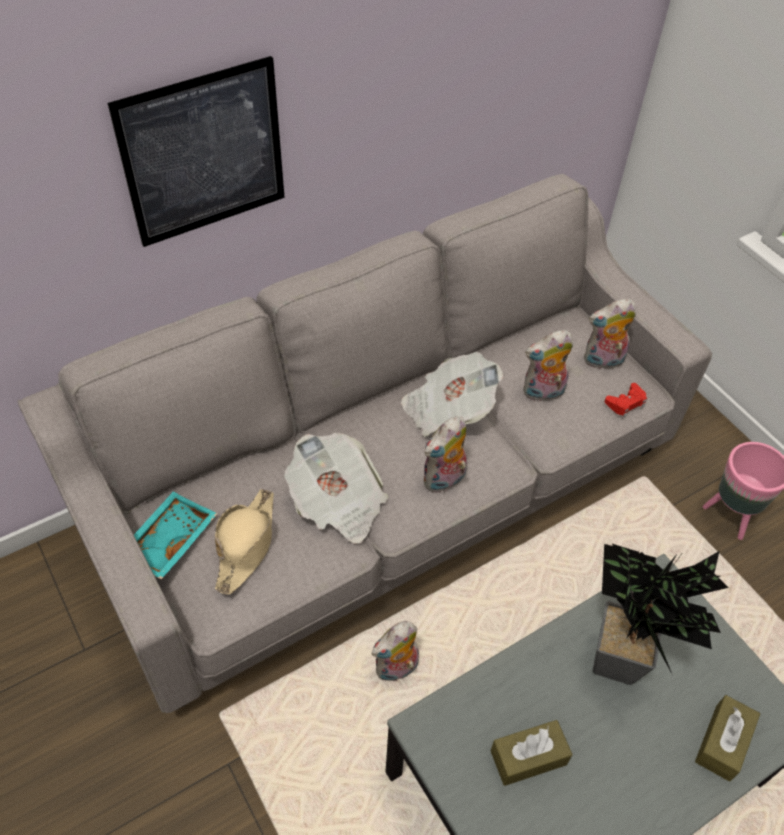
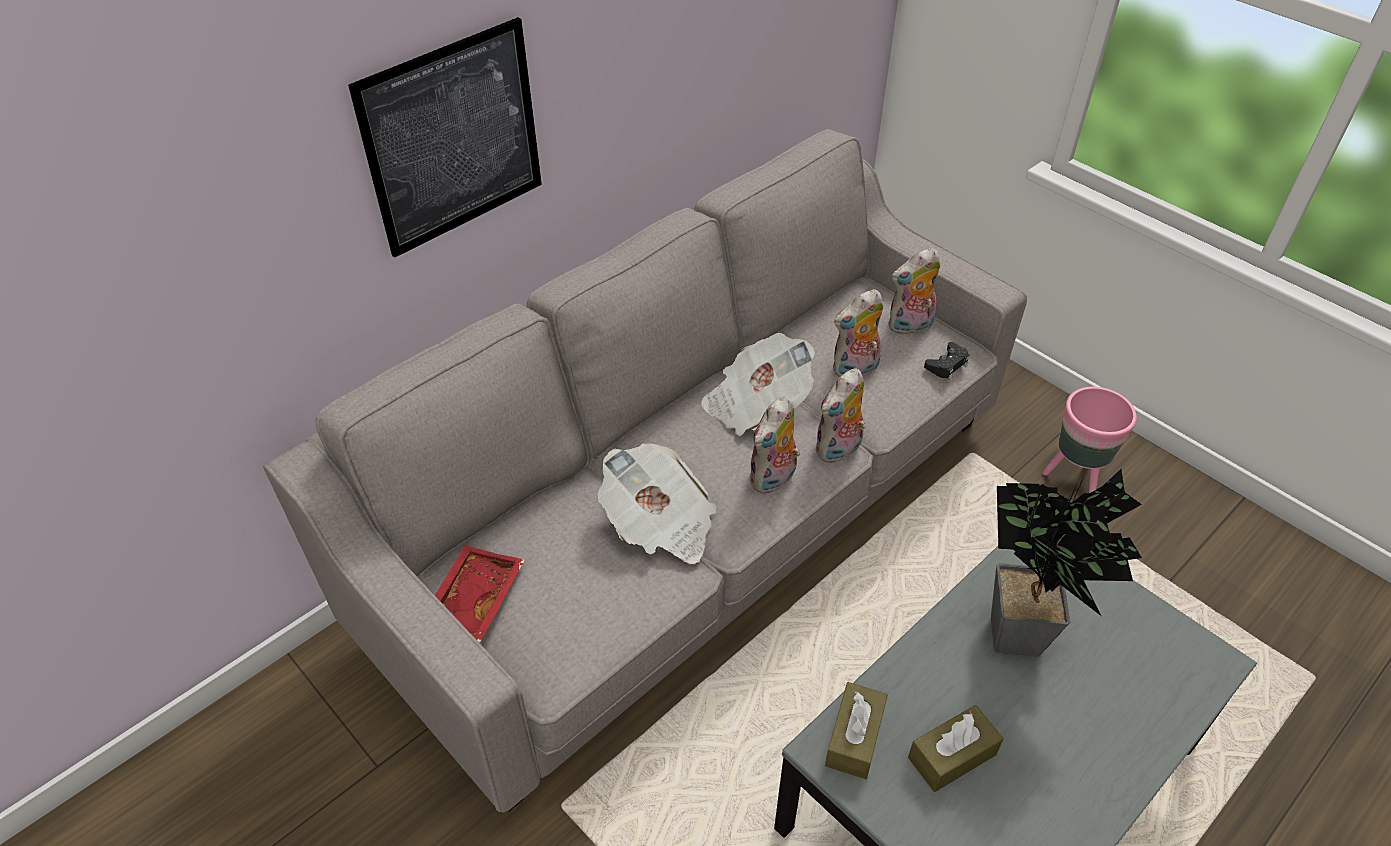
camera: 10 degrees left, 5 degrees down
(168, 540) = (472, 601): turquoise tray -> red tray
(246, 544) = (567, 588): beige hat -> none
(397, 669) = (756, 712): plush toy -> plush toy (839, 450)
(626, 403) = (947, 365): red game controller -> black game controller
(722, 742) = (1155, 696): brown tissue box -> brown tissue box (854, 738)

